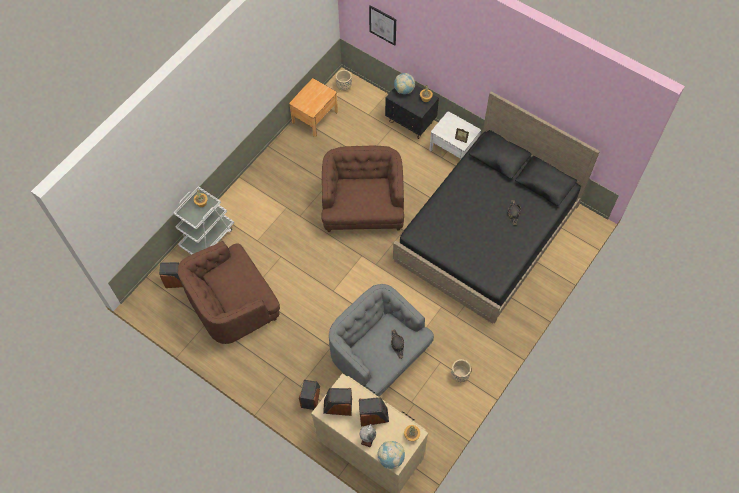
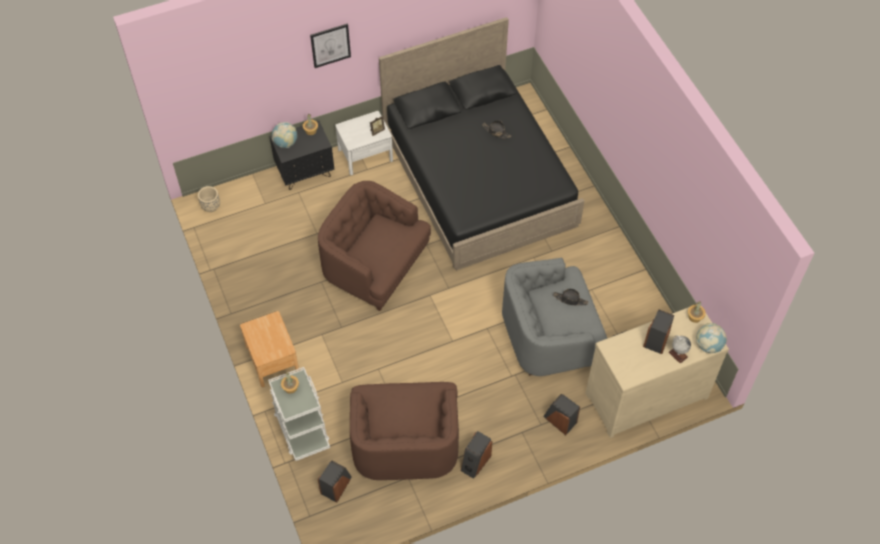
camera: 60 degrees left, 5 degrees down
(315, 117) = (228, 252): brown nightstand -> brown nightstand (272, 359)
(338, 406) = (630, 363): speaker -> speaker (475, 462)
(383, 25) = (228, 97): picture -> picture (330, 45)
(459, 374) = (614, 280): beige planter -> none

